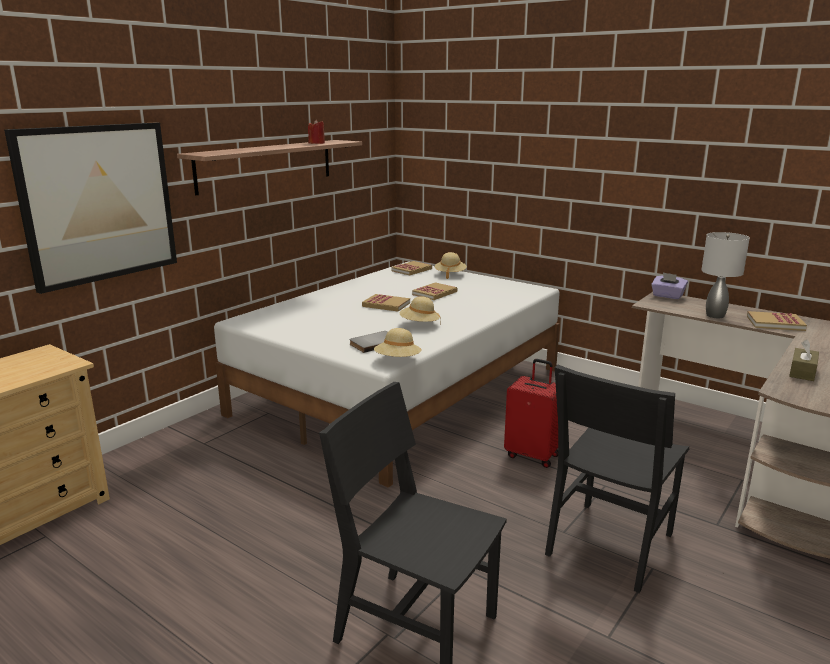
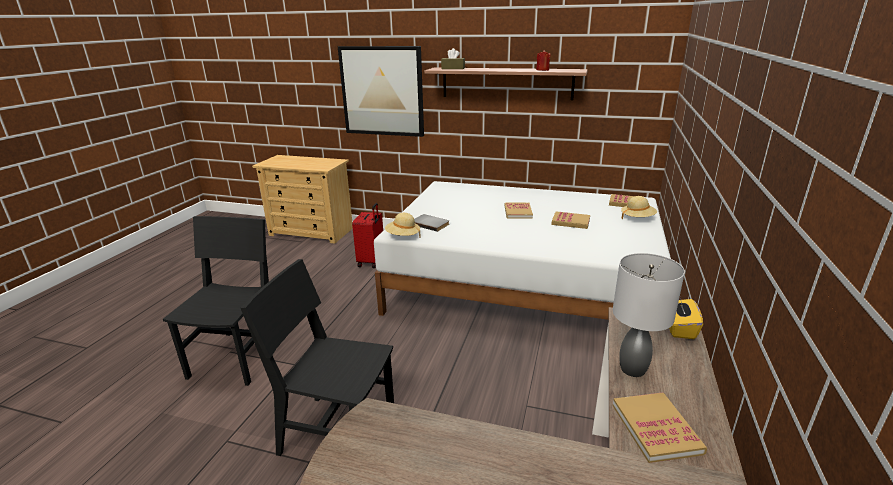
camera: 70 degrees right, 5 degrees up
(419, 324) = (484, 230): beige hat -> none
(532, 455) = (459, 370): red suitcase -> red suitcase (372, 261)
(667, 296) = (679, 328): purple tissue box -> yellow tissue box
(802, 372) = (446, 440): brown tissue box -> brown tissue box (453, 68)

